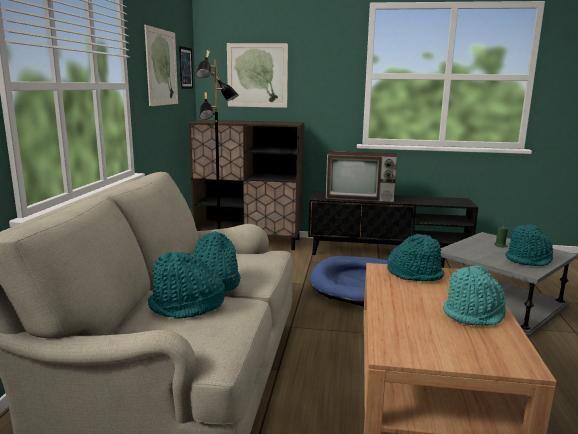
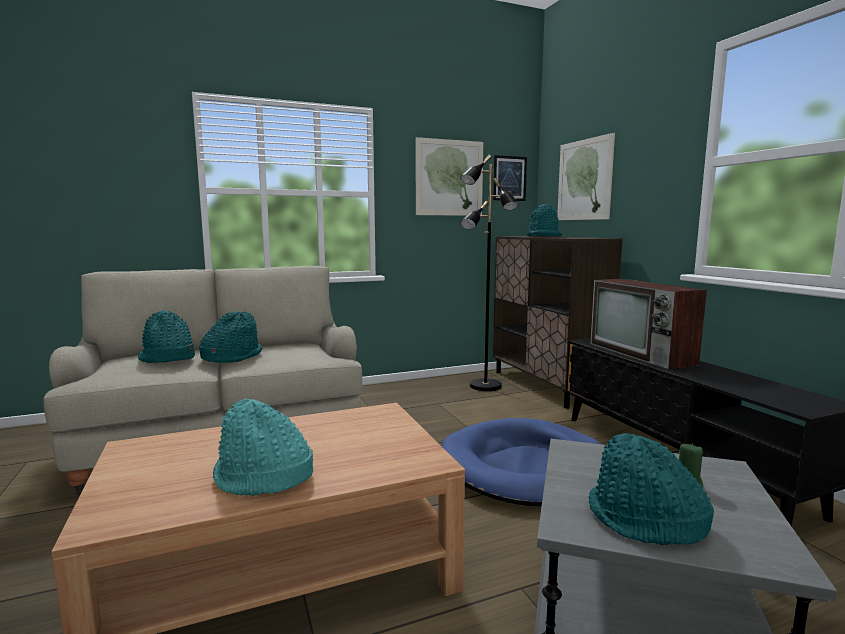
camera: 60 degrees right, 5 degrees down
(415, 274) = (385, 429): turquoise hat -> turquoise hat (544, 236)

